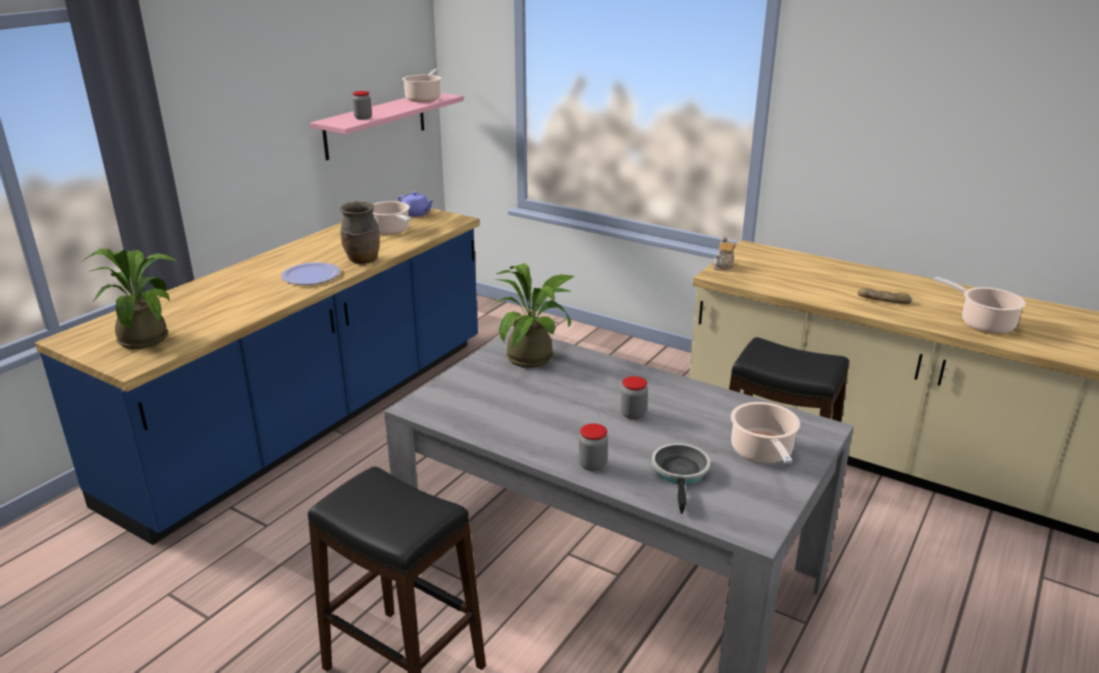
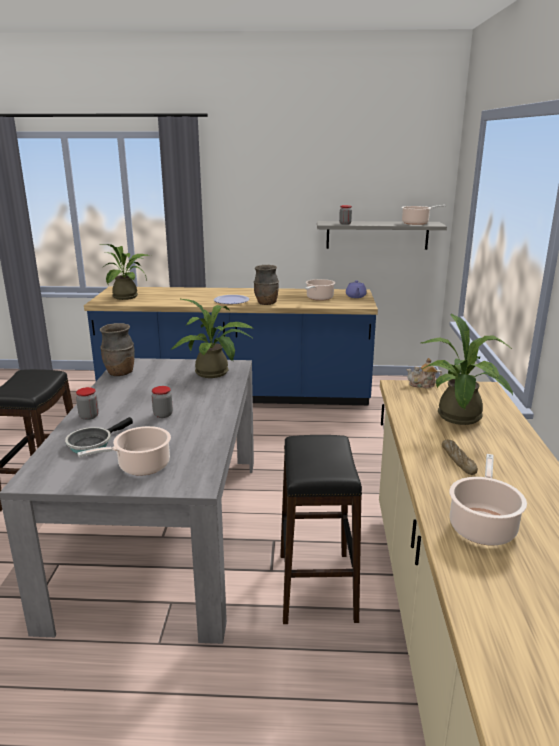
camera: 60 degrees right, 5 degrees down
(375, 125) = (377, 235): pink shelf -> grey shelf
(456, 418) = (120, 373): none -> brown vase
(680, 474) = (92, 443): frying pan -> frying pan turned 150 degrees clockwise
(808, 276) = (460, 419): none -> potted plant

